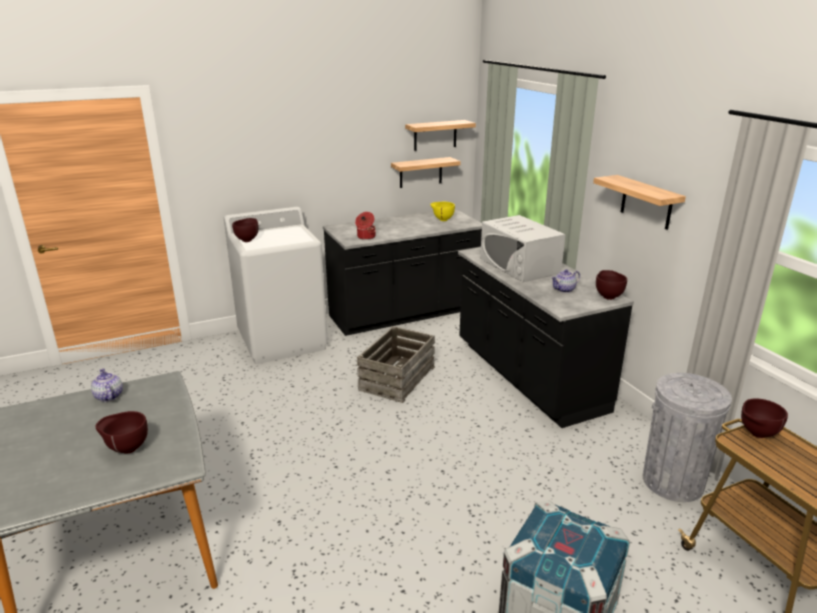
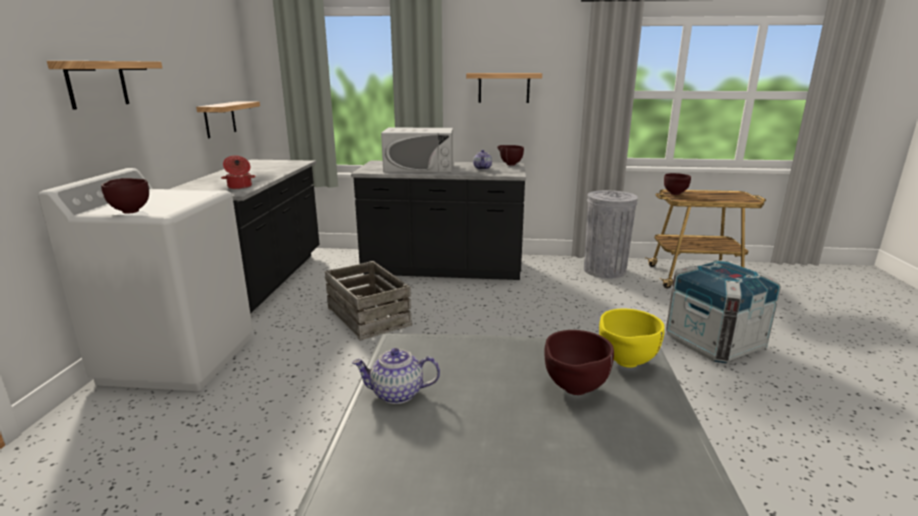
camera: 60 degrees left, 5 degrees down
(435, 135) = (222, 75): shelf -> shelf (97, 84)
(442, 220) = (269, 165): yellow bowl -> yellow bowl (625, 363)

